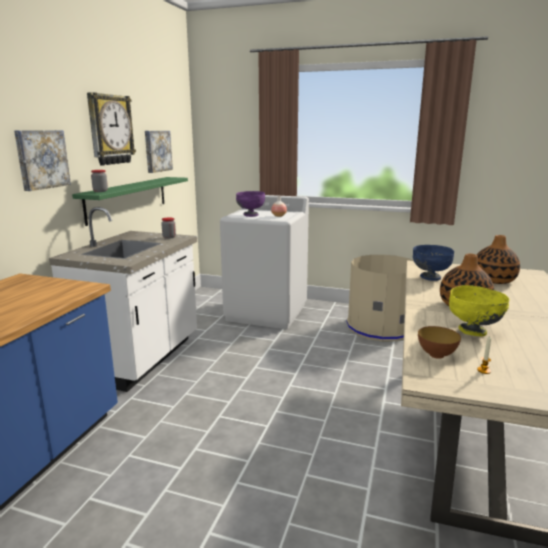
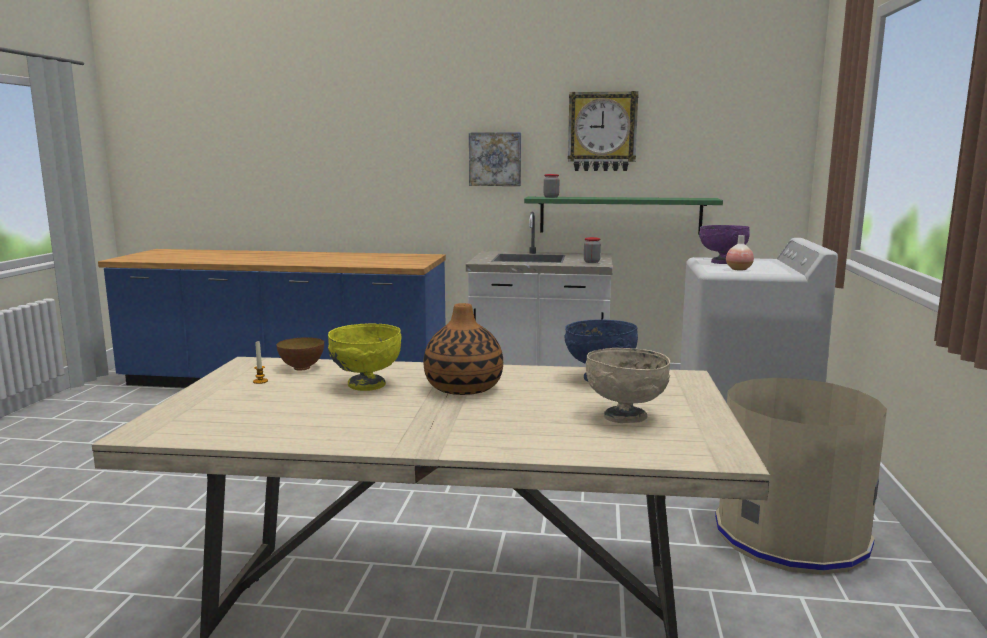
camera: 80 degrees right, 5 degrees down
(157, 151) = (699, 160): picture -> none
(493, 280) = (625, 417): vase -> beige bowl

